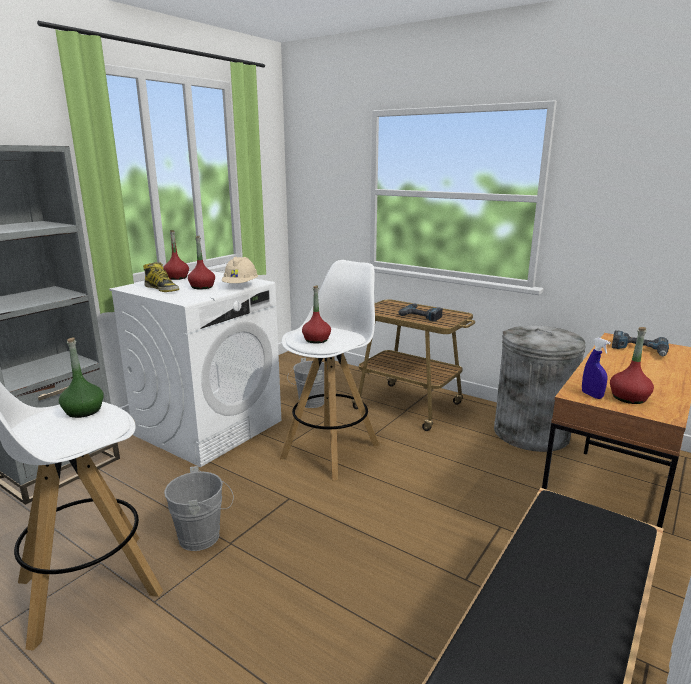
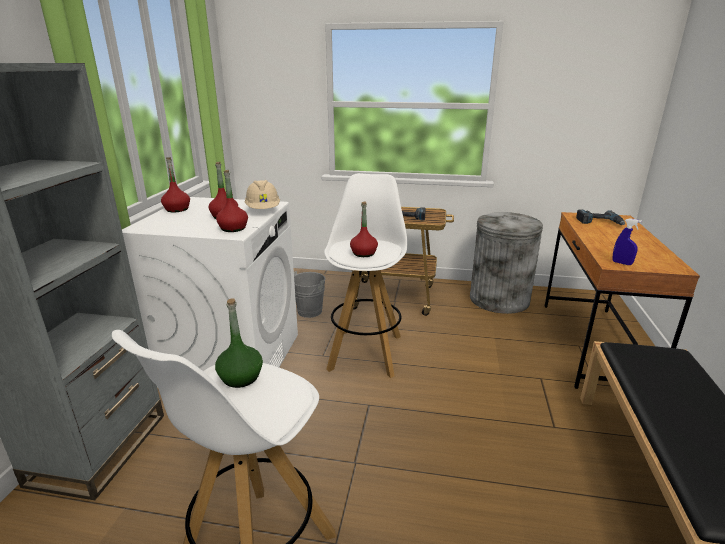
camera: 25 degrees left, 5 degrees up
(162, 289) = (183, 224): boot -> none
(204, 536) = (325, 465): grey bucket -> none
(628, 398) = (643, 260): red bottle -> red bottle (233, 228)

